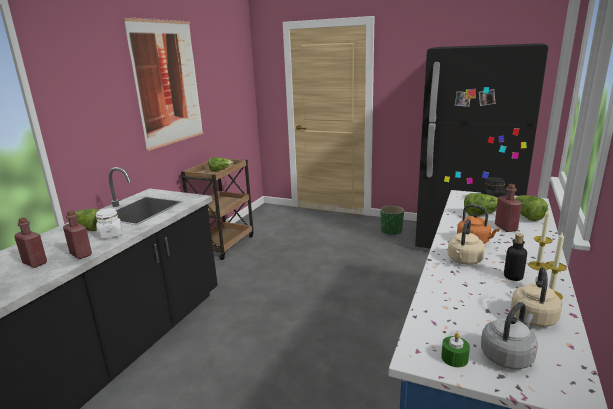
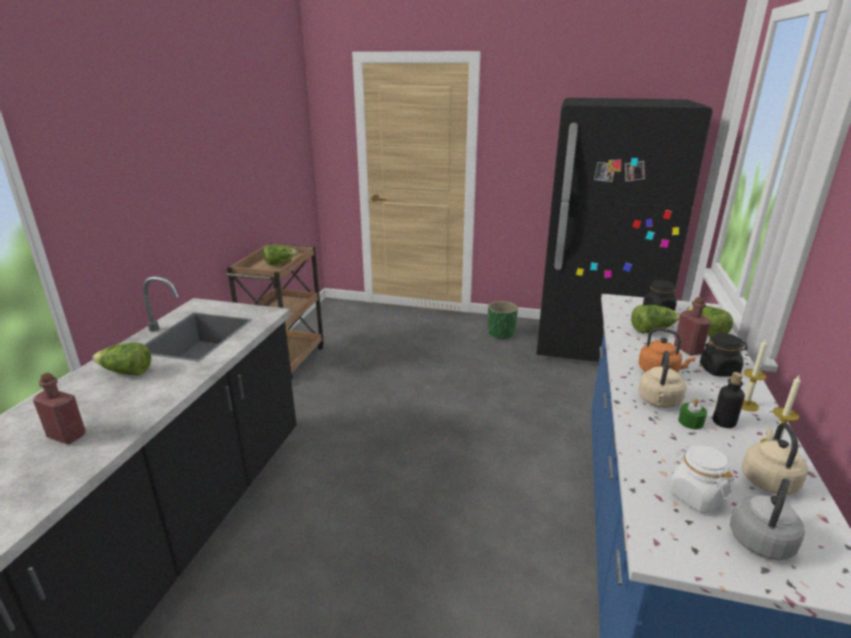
camera: 10 degrees left, 5 degrees up
(81, 254) = (134, 417): red bottle -> none
(111, 235) = (167, 380): white jar -> white jar (696, 496)
(167, 83) = (205, 143): picture -> none
(454, 358) = (703, 549): green candle -> green candle (690, 422)
(526, 242) = (719, 370): none -> black jar

